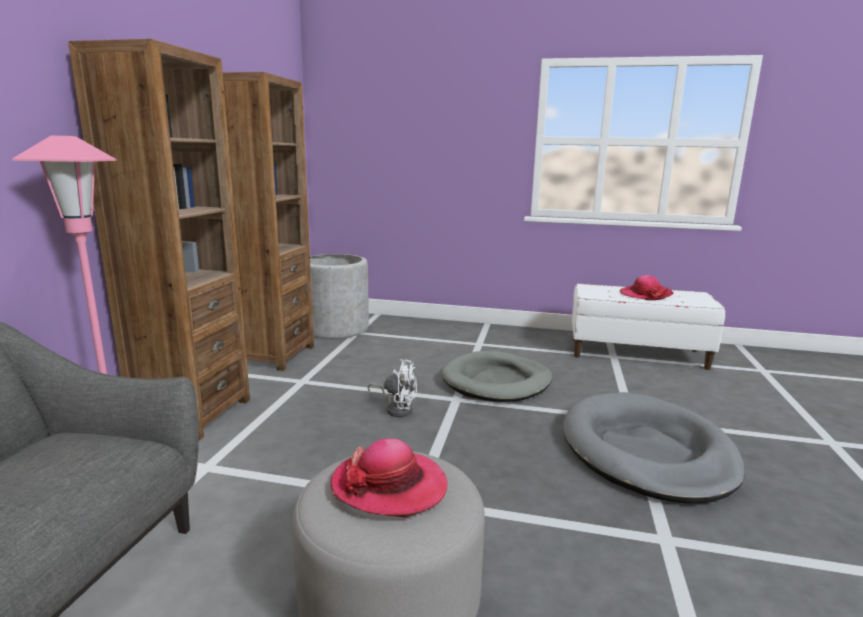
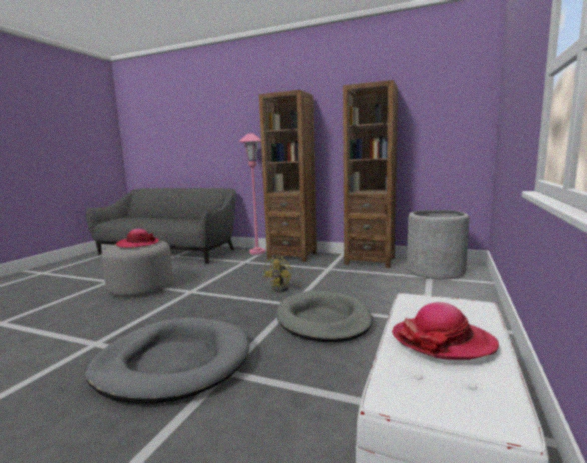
camera: 100 degrees right, 5 degrees down
(397, 409) = (284, 288): white fan -> yellow fan

